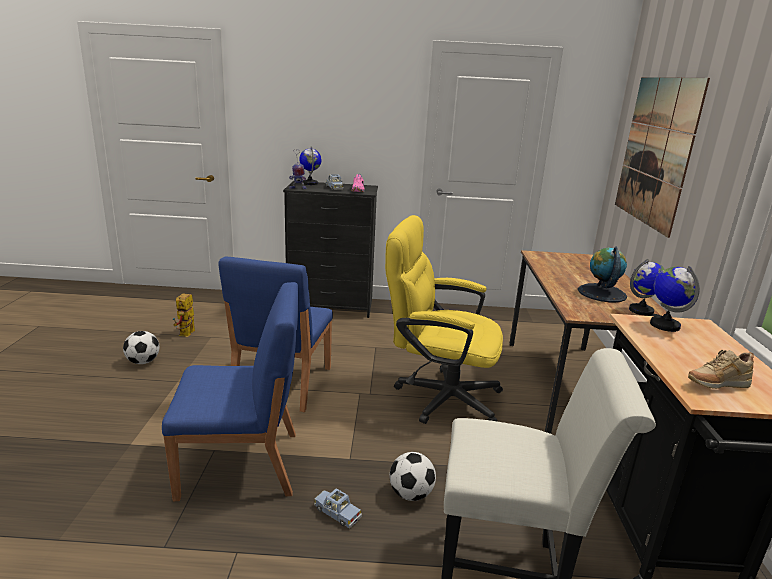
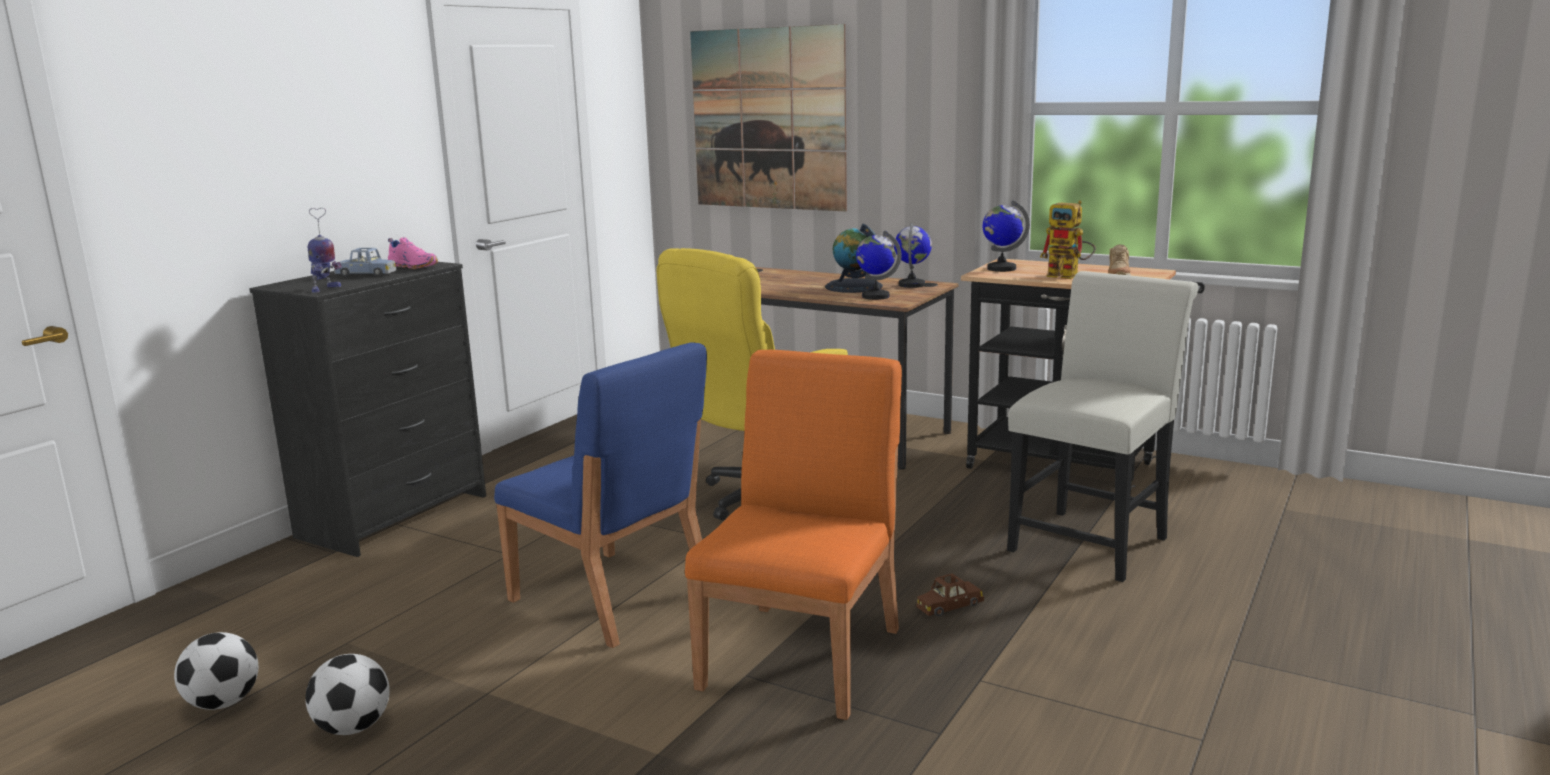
camera: 60 degrees left, 5 degrees down
(186, 335) = (296, 668): toy robot -> toy robot (1069, 276)
(242, 465) = (803, 656): blue chair -> orange chair
(310, 183) = (299, 282): globe -> globe (875, 296)
(337, 513) = (949, 606): blue toy car -> brown toy car
(411, 494) = (945, 558): football -> football (223, 703)

